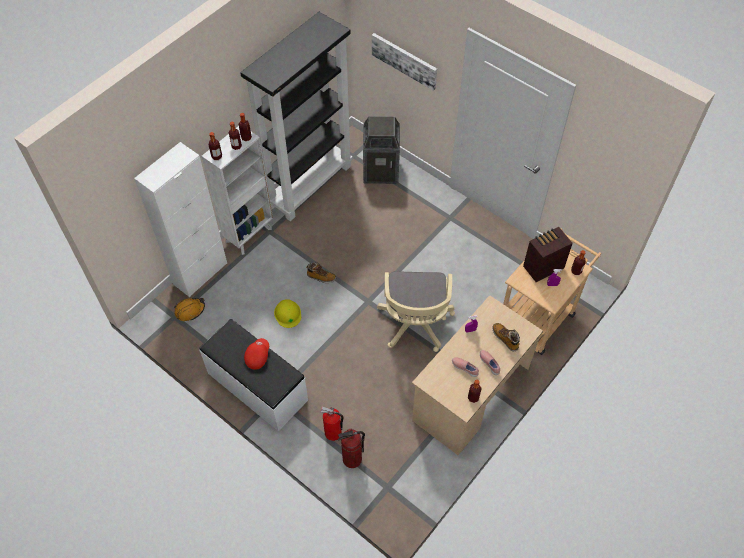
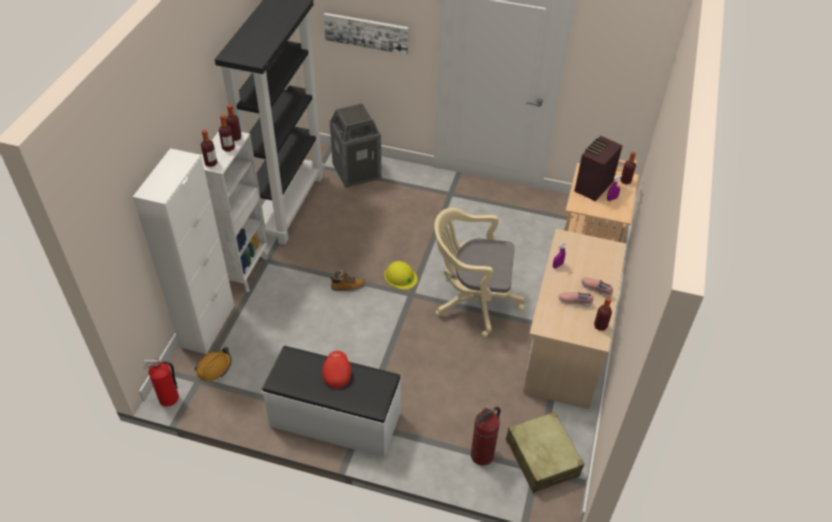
camera: 25 degrees left, 10 degrees down
(288, 313) = (330, 334): yellow hard hat -> yellow hard hat (400, 276)
(333, 433) = (446, 436): fire extinguisher -> fire extinguisher (169, 398)
(397, 480) = (542, 458): none -> beige suitcase
(415, 325) = (472, 301): beige office chair -> beige office chair turned 120 degrees clockwise
(505, 339) = (596, 262): boot -> none

